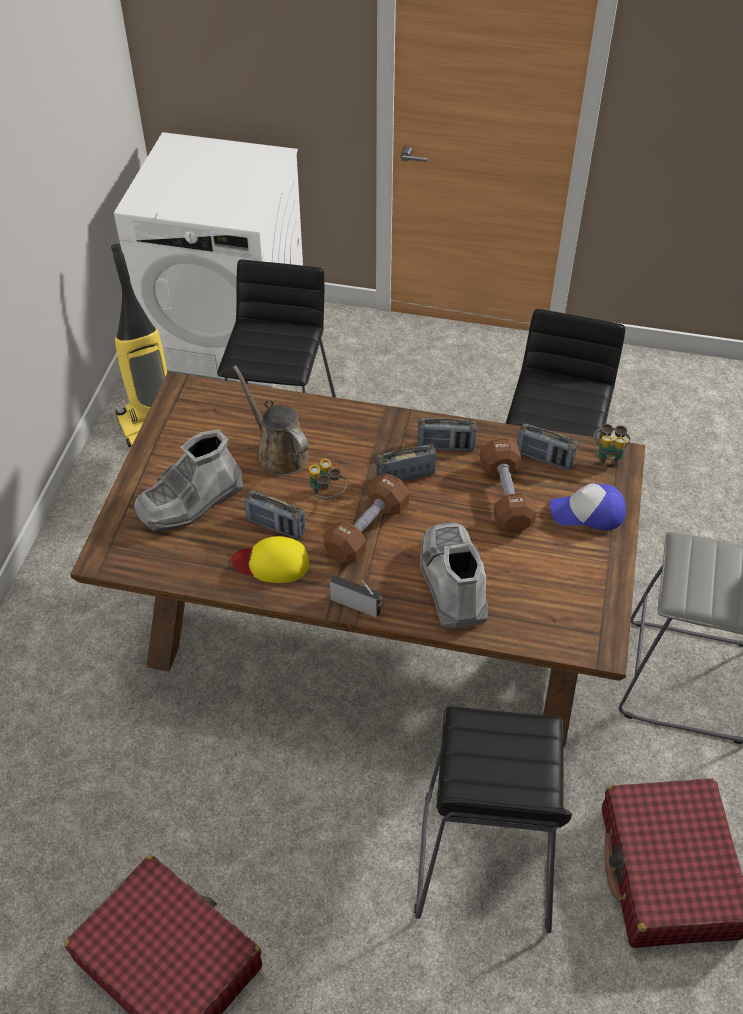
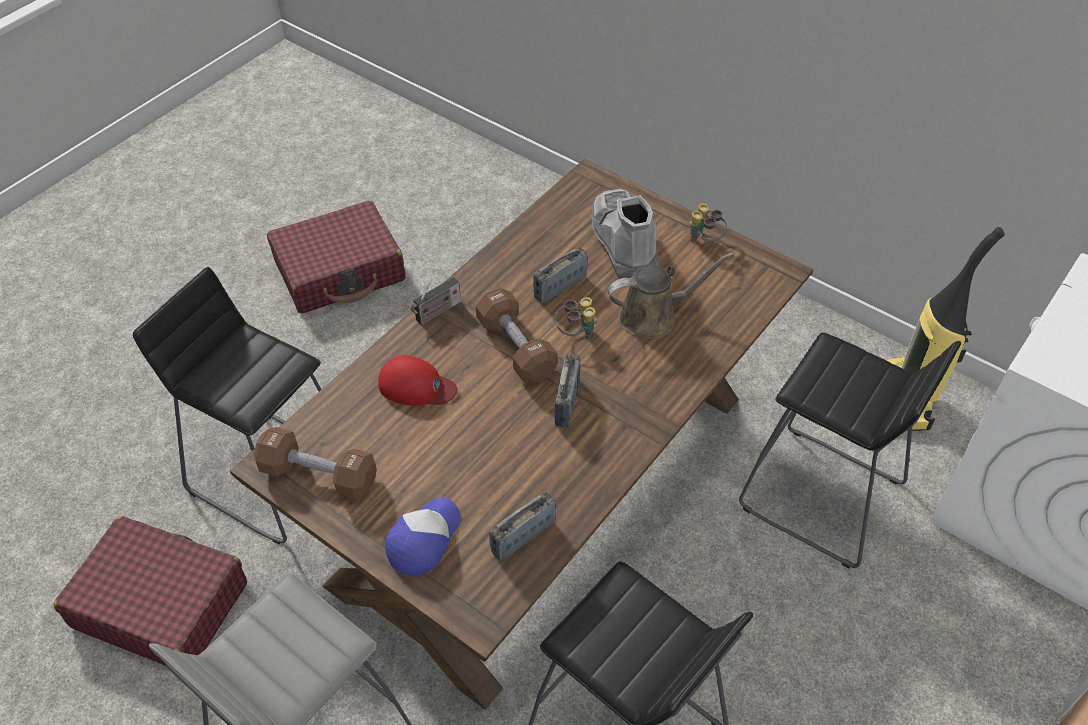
camera: 115 degrees right, 0 degrees up
(272, 563) = (519, 273): yellow cap -> none
(445, 446) = (591, 453): radio -> none
(452, 582) = (416, 386): grey boot -> red cap
(505, 497) = (490, 474): brown dumbbell -> brown dumbbell (318, 475)
(608, 456) = (490, 605): binoculars -> binoculars (705, 240)

